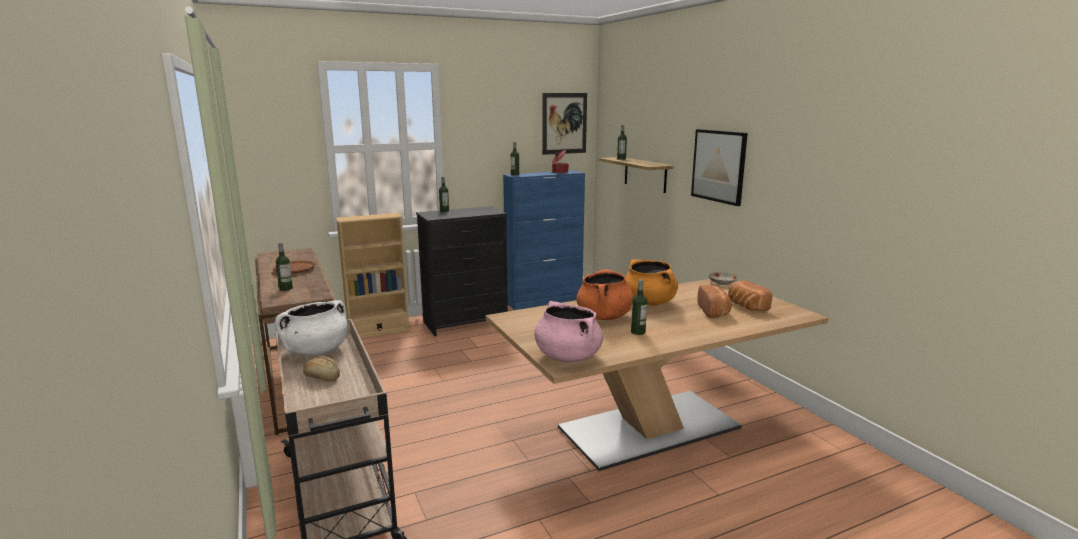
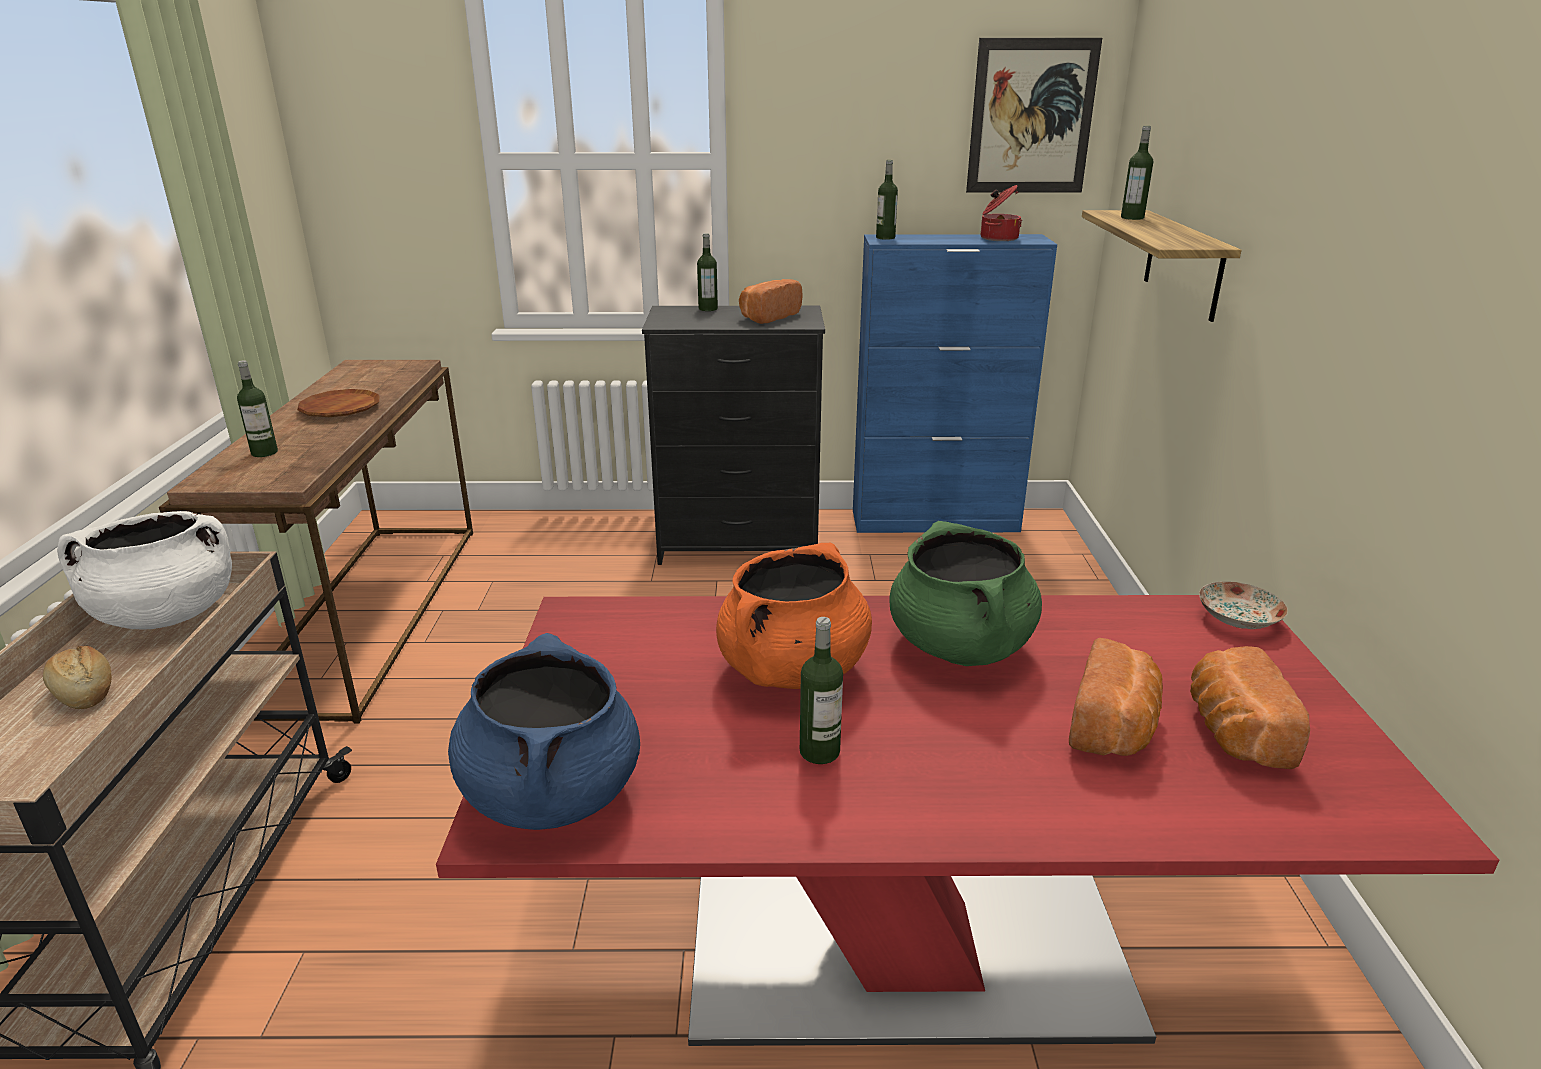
camera: 25 degrees right, 10 degrees up
(378, 332) = (572, 533): beige bookcase -> none
(476, 211) = (767, 317): none -> bread
(567, 356) = (551, 793): pink cooking pot -> blue cooking pot
(649, 302) = (960, 646): orange cooking pot -> green cooking pot
(649, 429) = (907, 954): beige dining table -> red dining table
(718, 166) = (1338, 268): picture -> none

